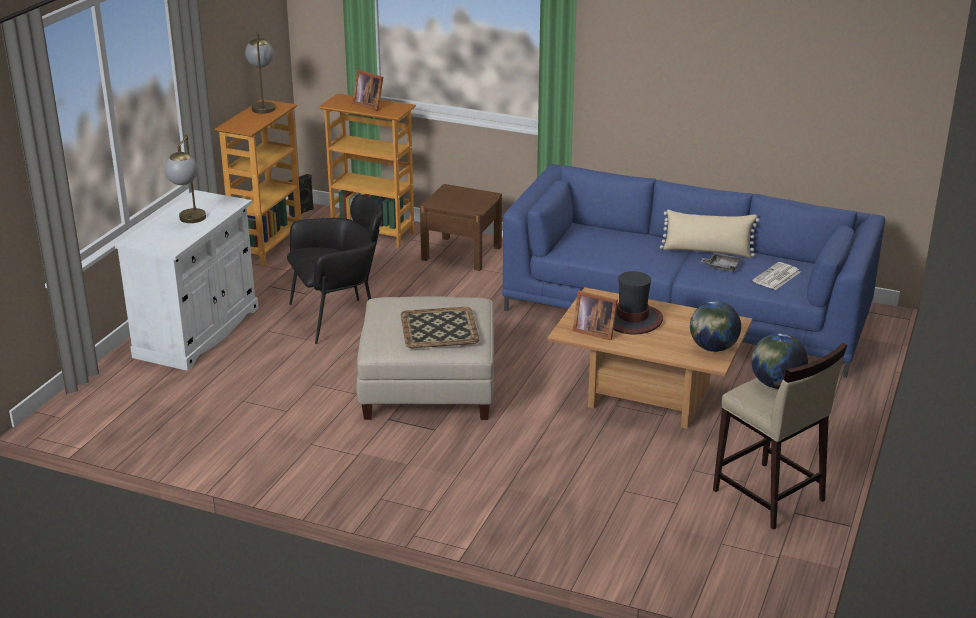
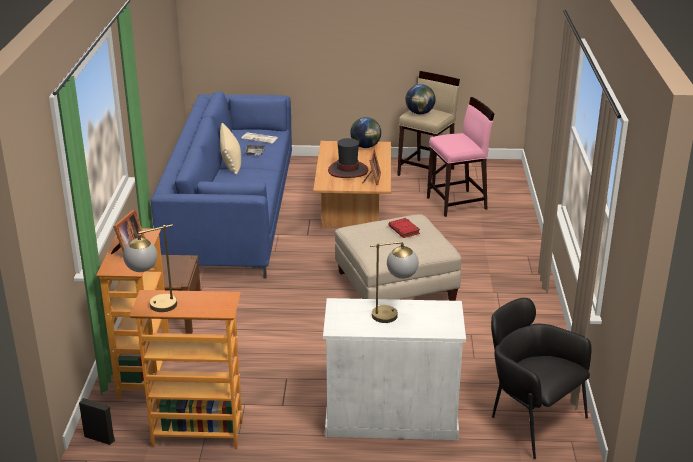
camera: 110 degrees left, 0 degrees up
(338, 316) = (318, 350): black armchair -> black armchair (530, 420)
(438, 328) = (404, 230): tray -> red book
(633, 495) = (457, 203): none -> pink stool

